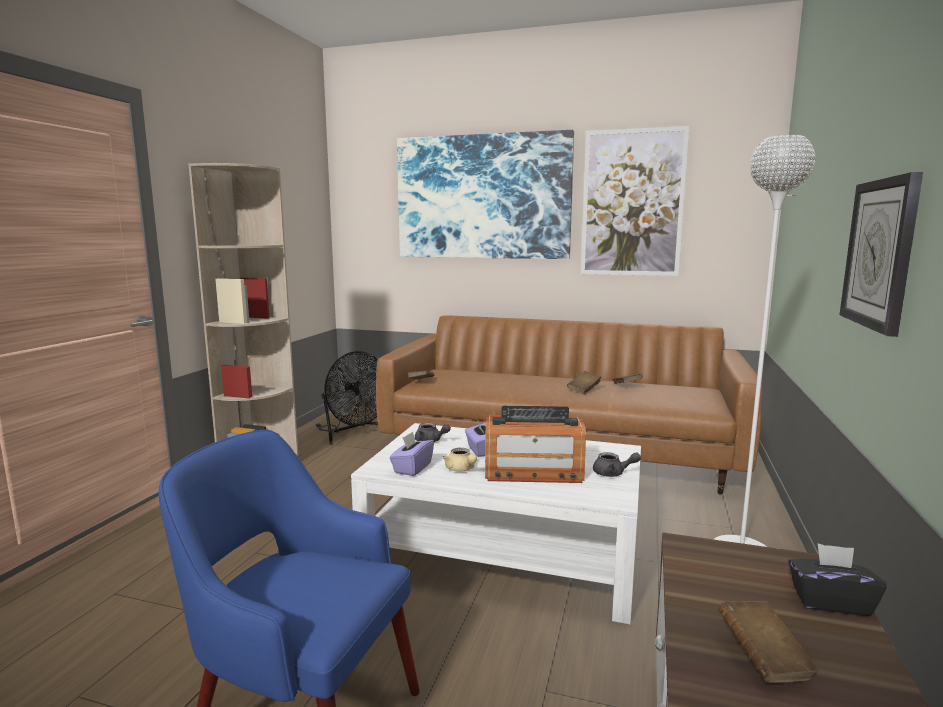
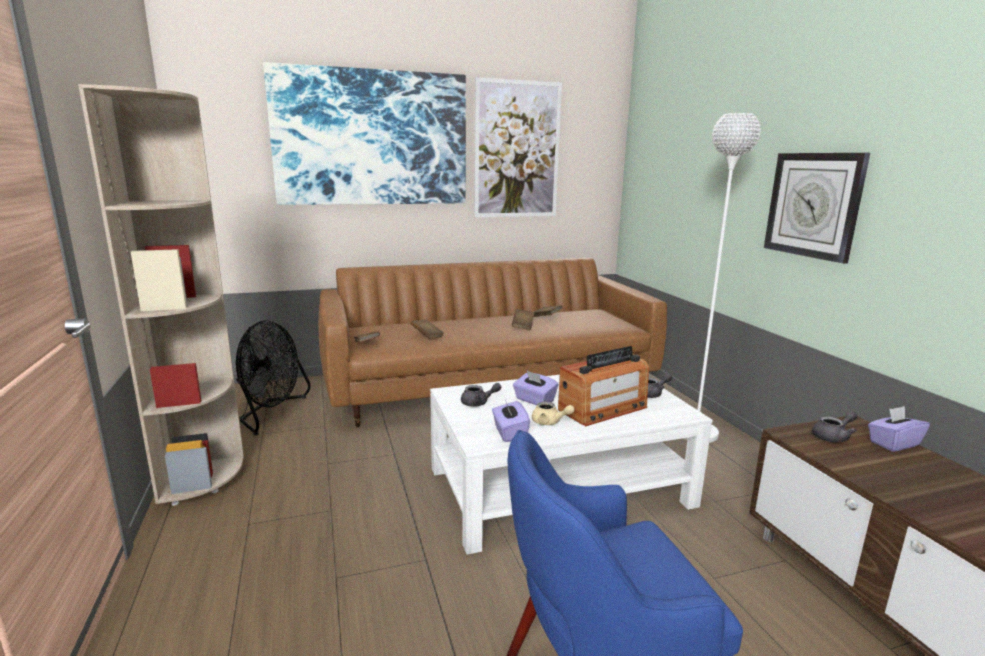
camera: 35 degrees left, 5 degrees up
(745, 567) = (833, 437): none -> grey teapot
(763, 659) = (927, 489): brown book -> brown book (427, 336)
(830, 601) = (893, 443): black tissue box -> purple tissue box

